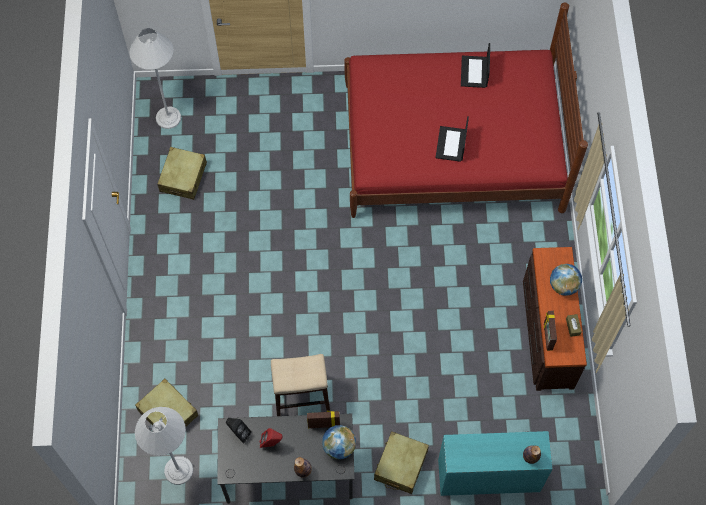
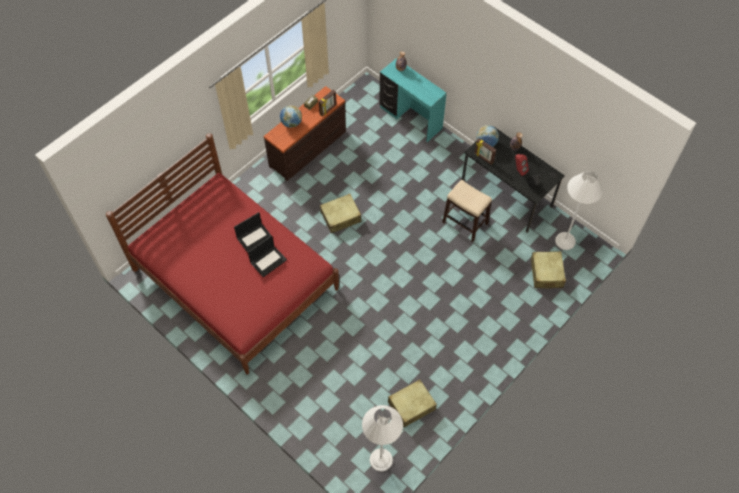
camera: 135 degrees left, 5 degrees down
(400, 465) = (447, 154): beige suitcase -> beige suitcase (341, 217)
(474, 72) = (187, 266): laptop -> laptop (268, 261)

